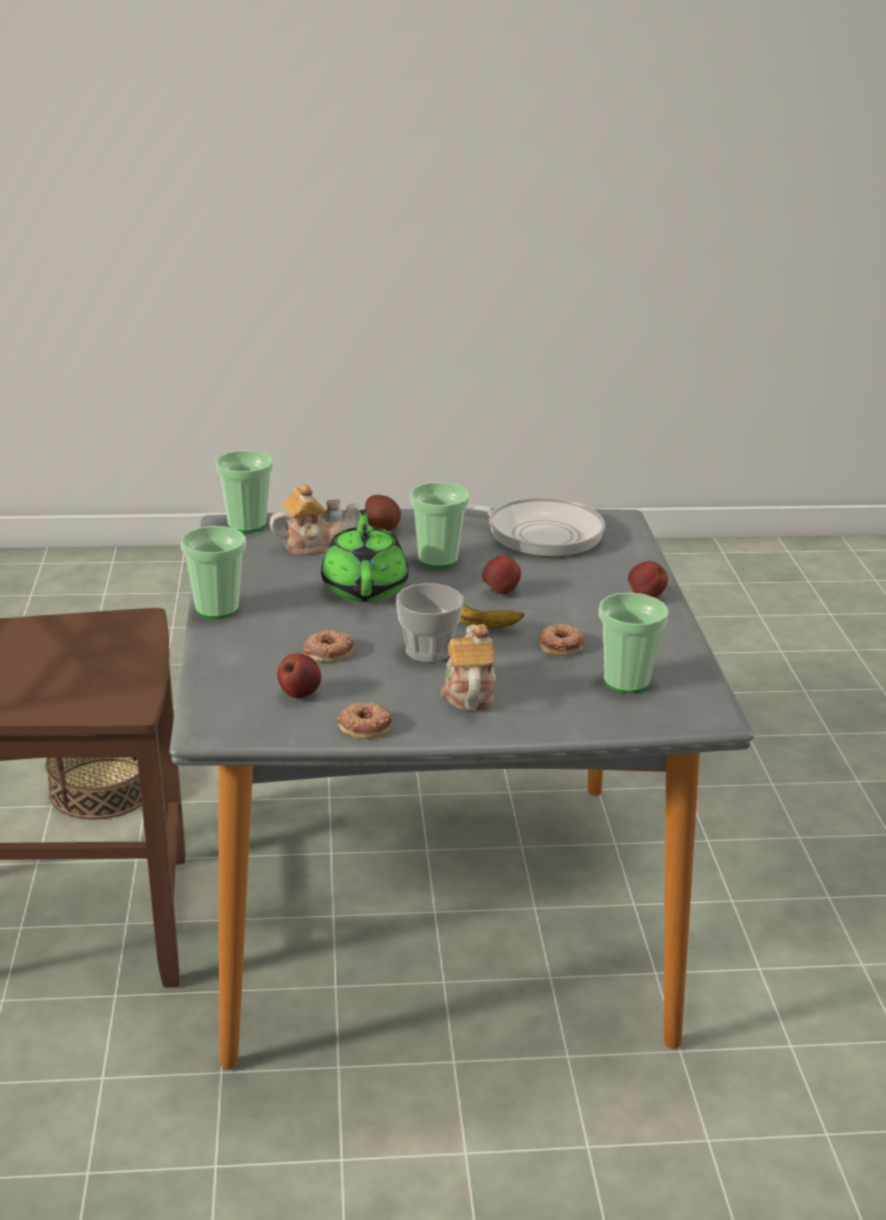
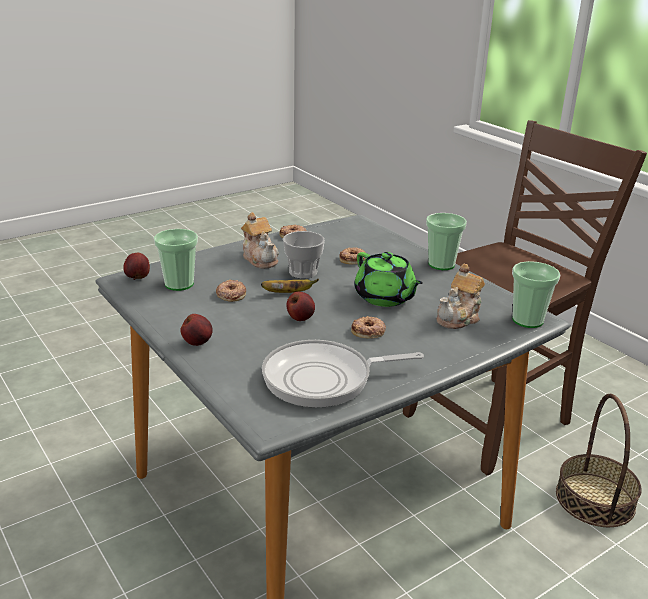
camera: 150 degrees right, 0 degrees up
(299, 694) = (339, 240): apple -> apple (137, 278)
(382, 528) = (441, 347): potato -> none
(438, 559) = (368, 331): cup -> donut

